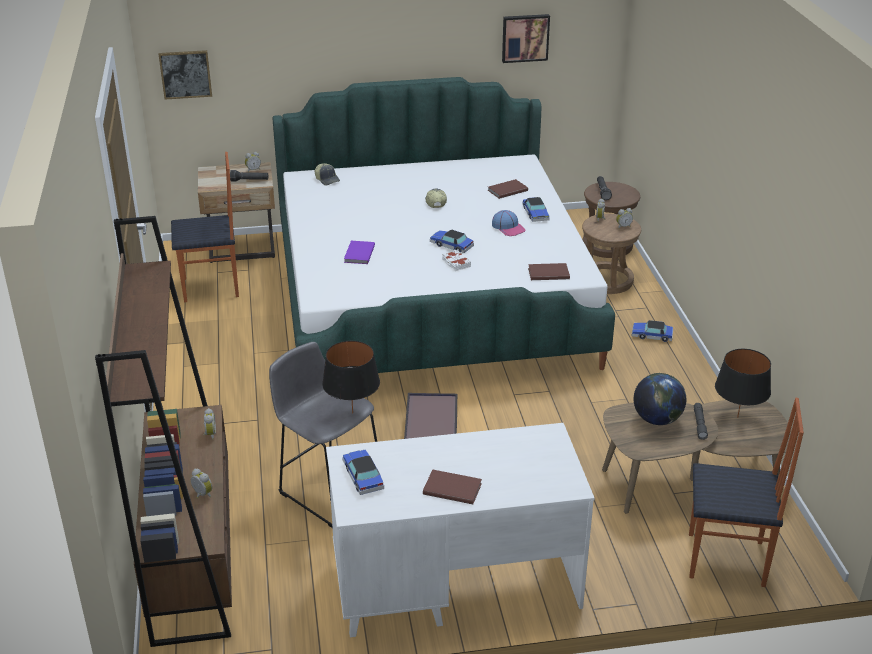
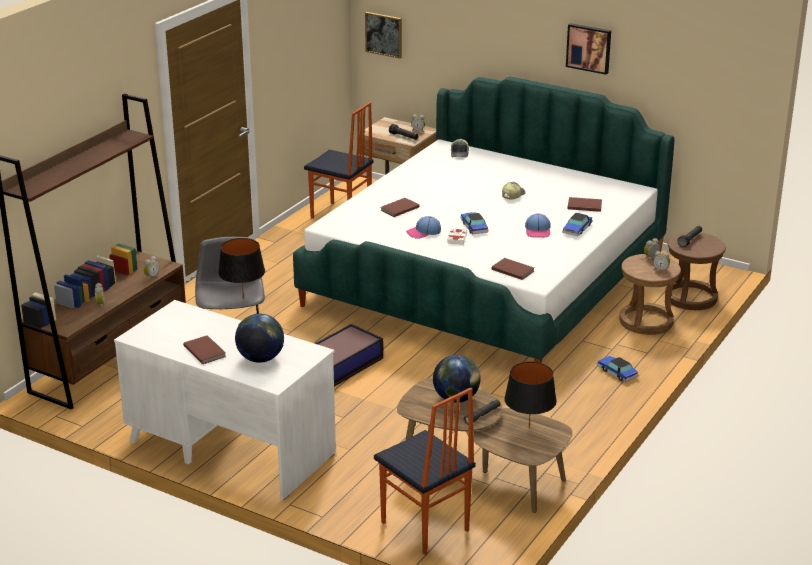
camera: 40 degrees right, 5 degrees down
(358, 254) = (398, 209): purple book -> brown book
(363, 476) = (168, 323): toy car -> none
(417, 268) = (423, 232): none -> cap
(517, 468) = (260, 359): none -> globe
(525, 37) = (667, 72): picture -> picture (589, 48)

